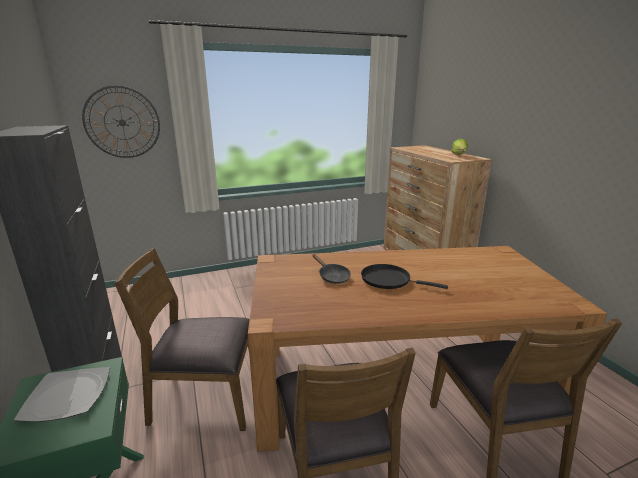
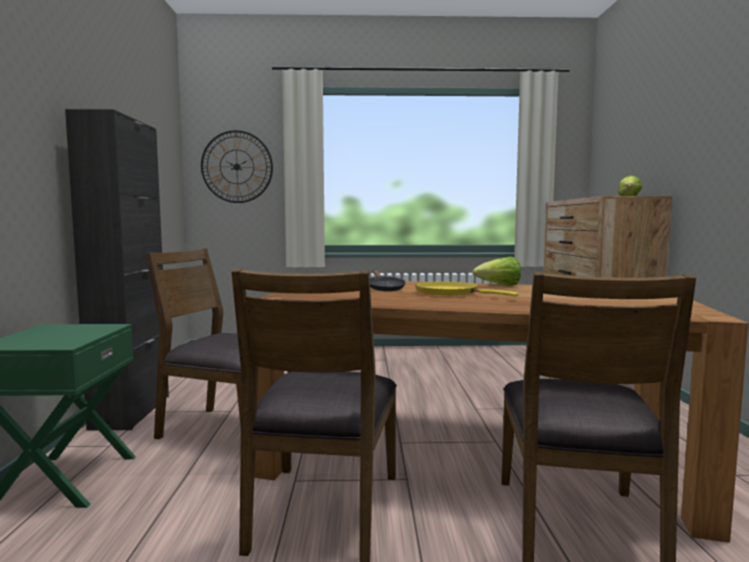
camera: 20 degrees right, 15 degrees down
(68, 395) = (65, 332): plate -> none
(389, 280) = (450, 293): black frying pan -> yellow frying pan
(406, 255) = (499, 285): none -> lettuce

